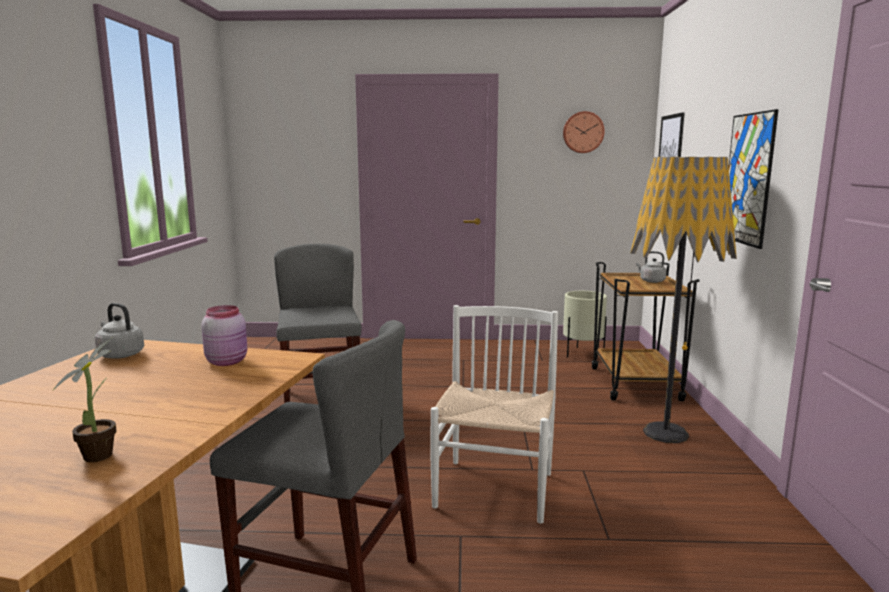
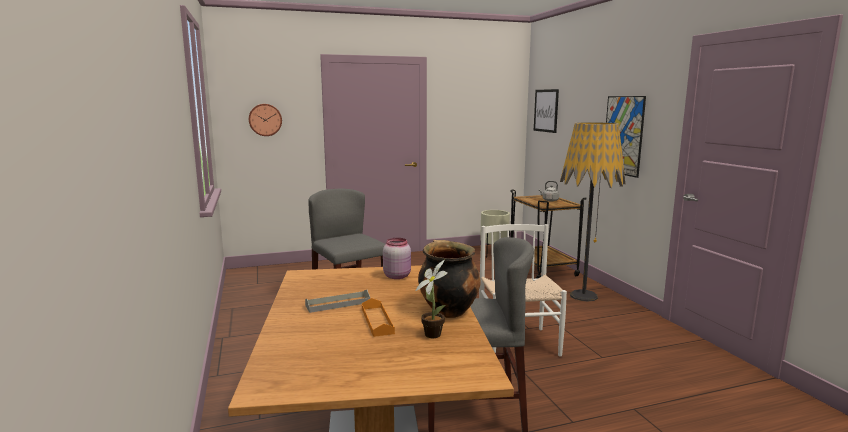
camera: 20 degrees left, 0 degrees up
(76, 421) = (377, 321): none -> orange tray
(82, 389) = (338, 304): none -> grey tray
(120, 354) = (313, 281): grey kettle -> none
(189, 422) = (447, 311): none -> cooking pot
(583, 132) = (483, 99): wall clock -> wall clock (265, 120)

